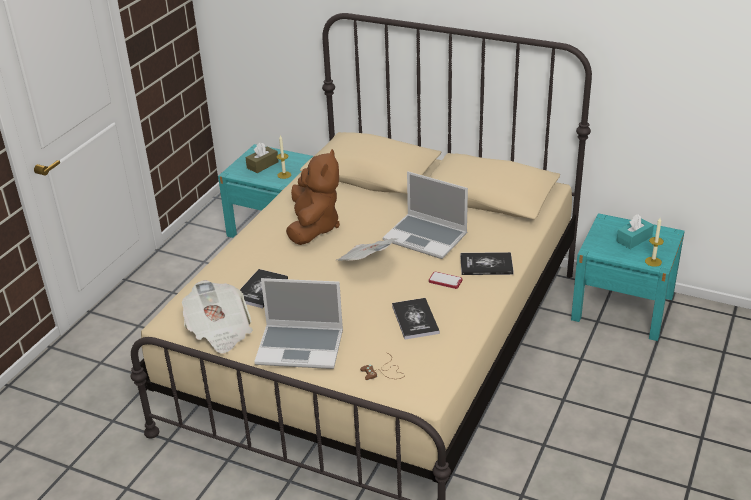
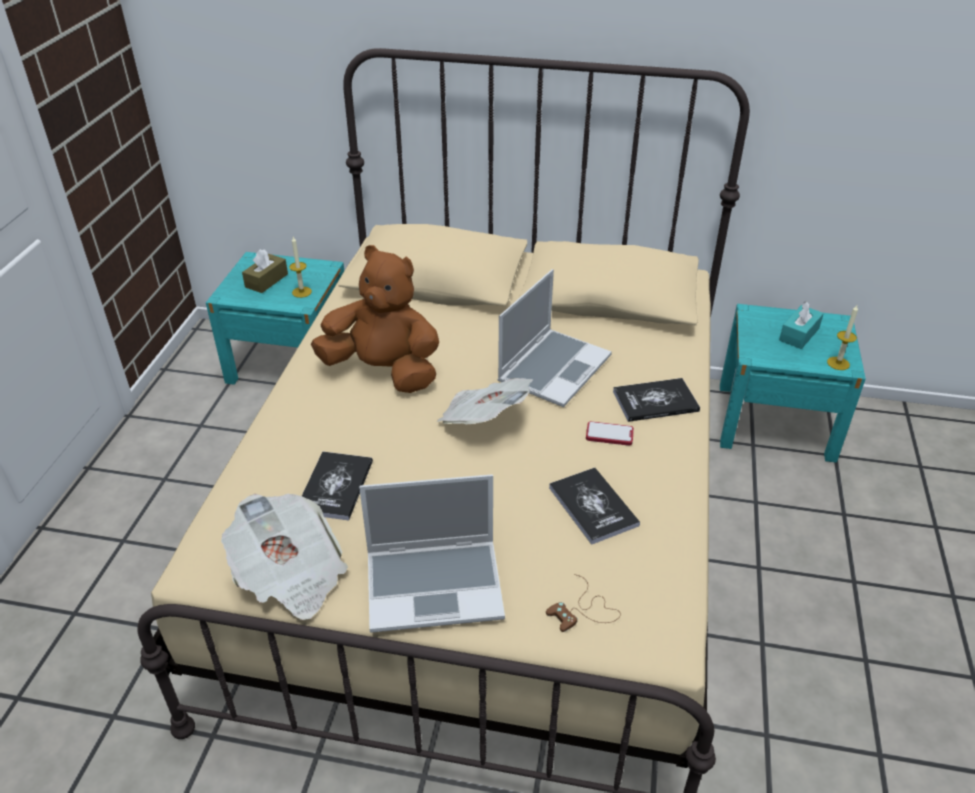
camera: 15 degrees left, 5 degrees up
(313, 227) = (384, 371): brown plush toy -> brown plush toy turned 60 degrees counterclockwise
(427, 237) = (553, 368): laptop -> laptop turned 75 degrees counterclockwise

